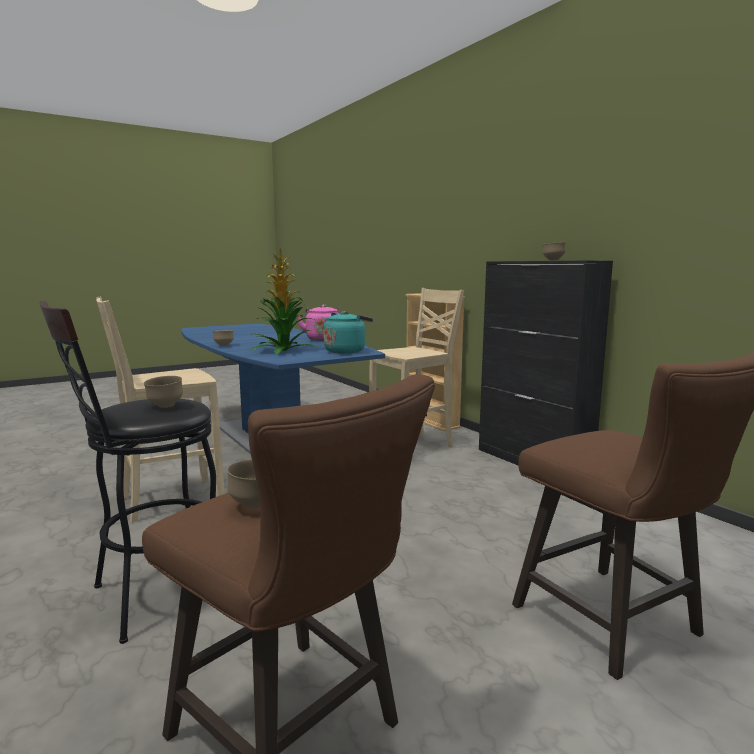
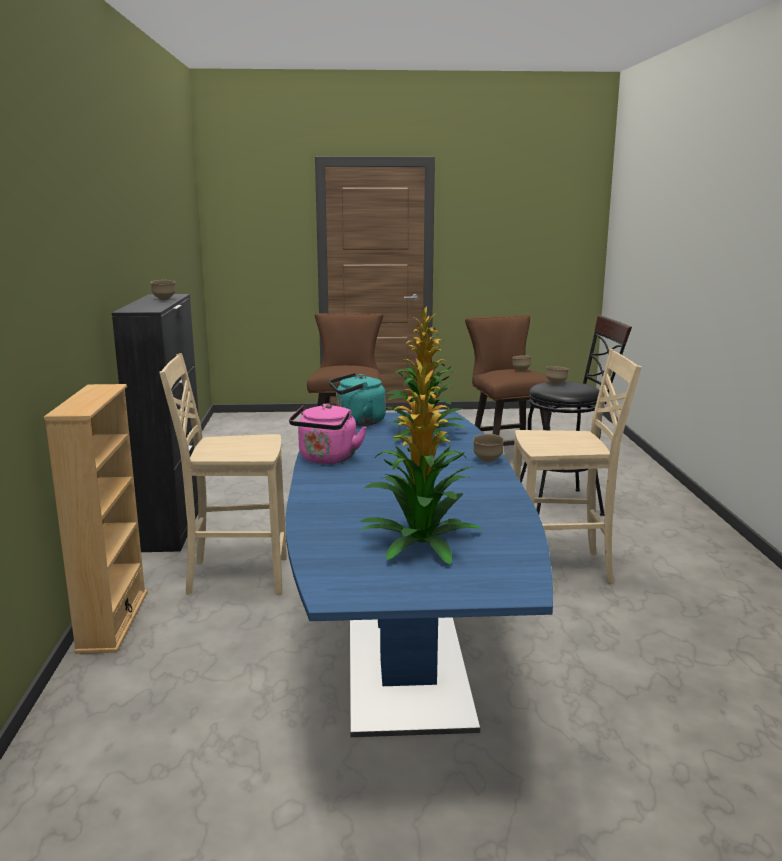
camera: 150 degrees left, 5 degrees up
(238, 330) = (419, 541): none -> potted plant

